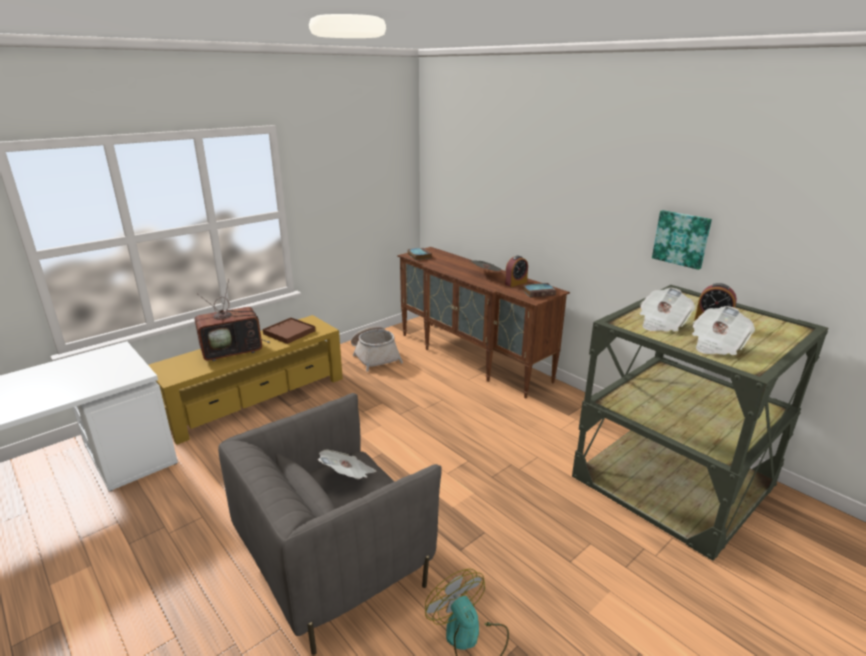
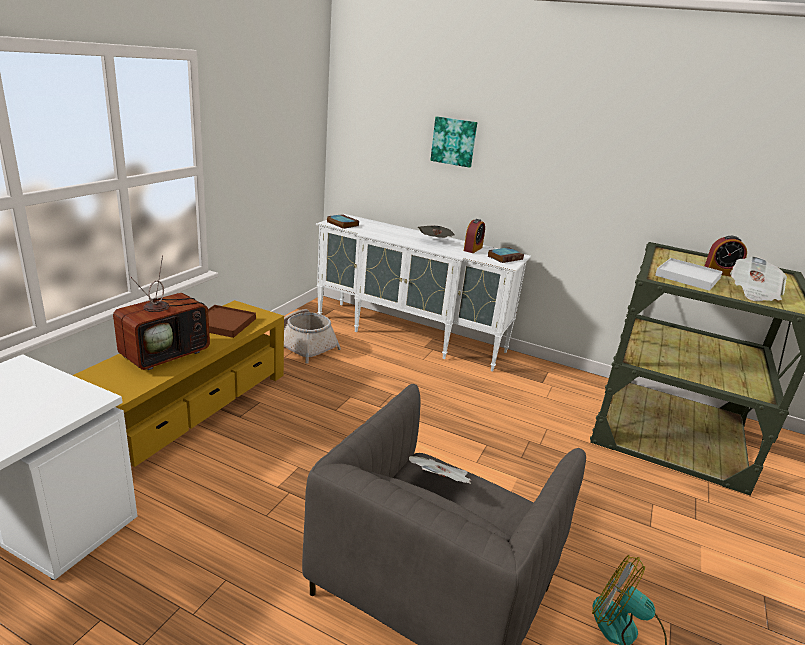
camera: 25 degrees left, 0 degrees up
(472, 357) = (409, 335): brown cabinet -> white cabinet
(661, 323) = (688, 277): newspaper -> white tray
(681, 239) = (660, 196): picture -> picture (454, 141)

